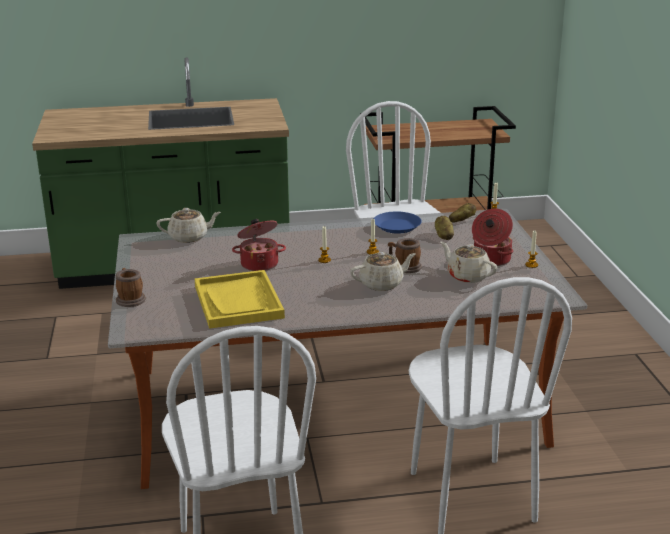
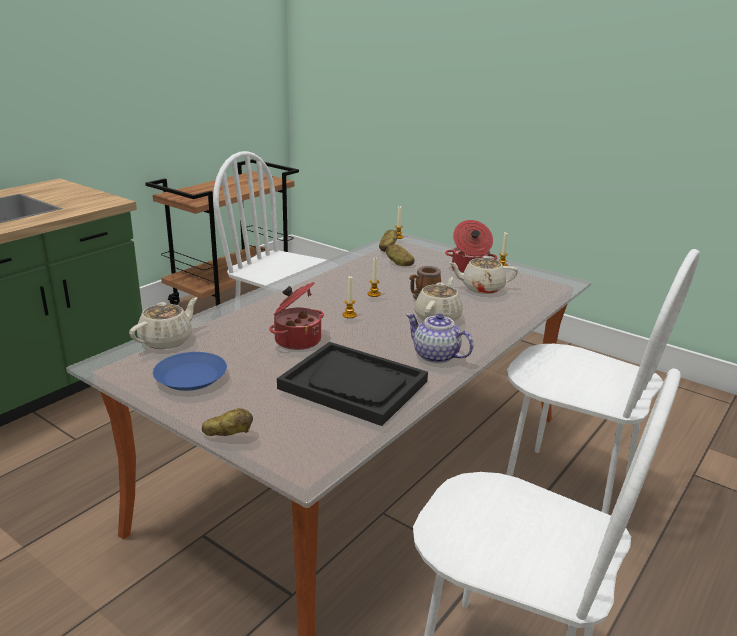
camera: 45 degrees left, 0 degrees up
(129, 299) = (228, 435): mug -> potato
(238, 302) = (353, 385): yellow tray -> black tray
(324, 306) = (436, 356): none -> teapot
(396, 226) = (348, 267): blue plate -> blue plate (190, 377)

